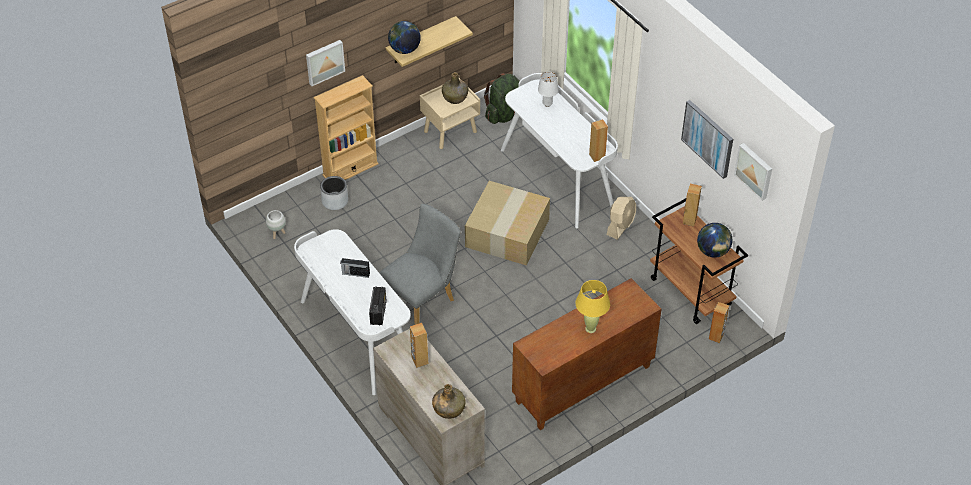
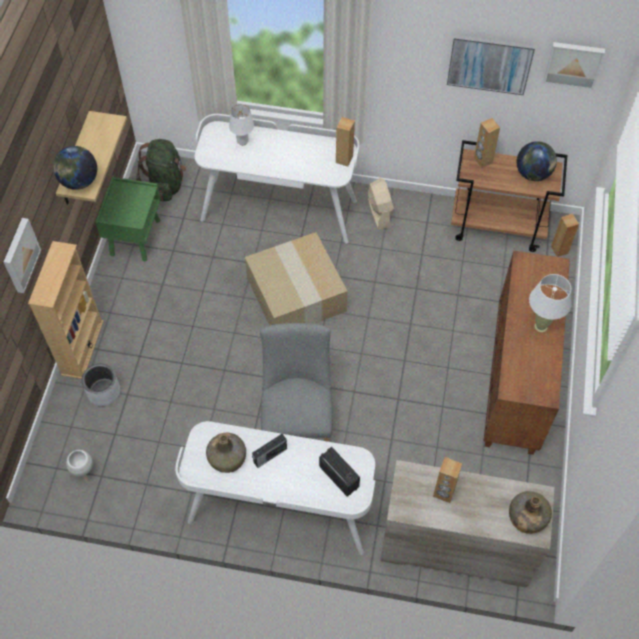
camera: 45 degrees left, 10 degrees up
(450, 131) = (135, 237): beige nightstand -> green nightstand
(455, 97) = (131, 199): green bottle -> green bottle (227, 458)
(590, 328) = (540, 327): yellow table lamp -> white table lamp

